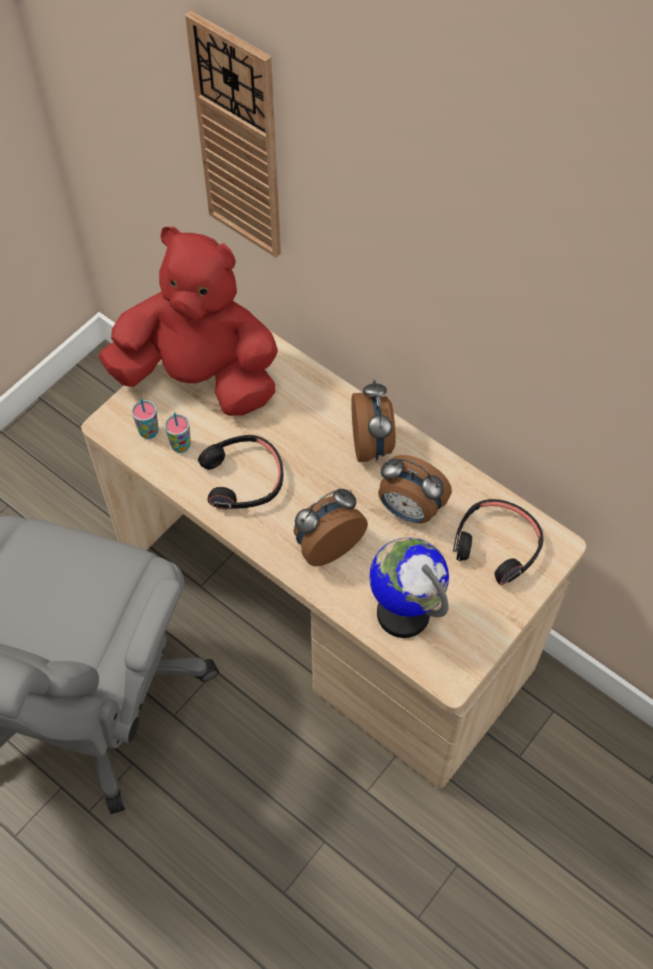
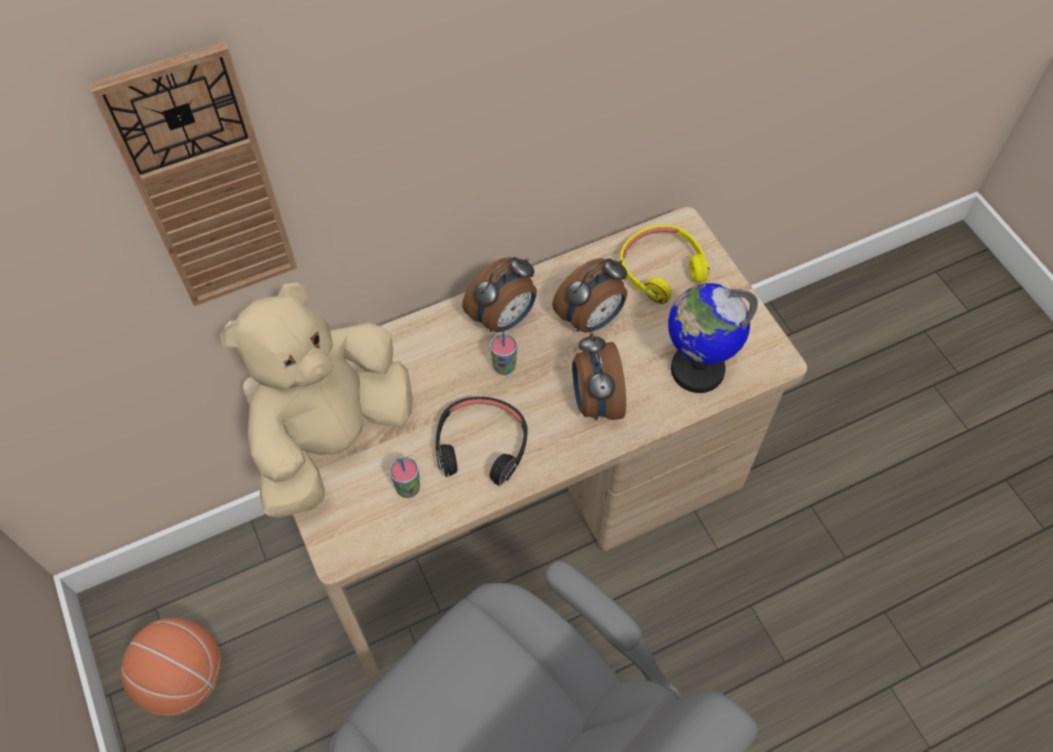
camera: 65 degrees left, 0 degrees up
(72, 437) = (184, 678): none -> basketball
(149, 432) = (372, 514): cup -> cup (504, 367)
(200, 377) = (332, 438): red plush toy -> beige plush toy
(372, 444) = (503, 319): alarm clock -> alarm clock turned 120 degrees clockwise
(496, 545) = (661, 269): black headphones -> yellow headphones

